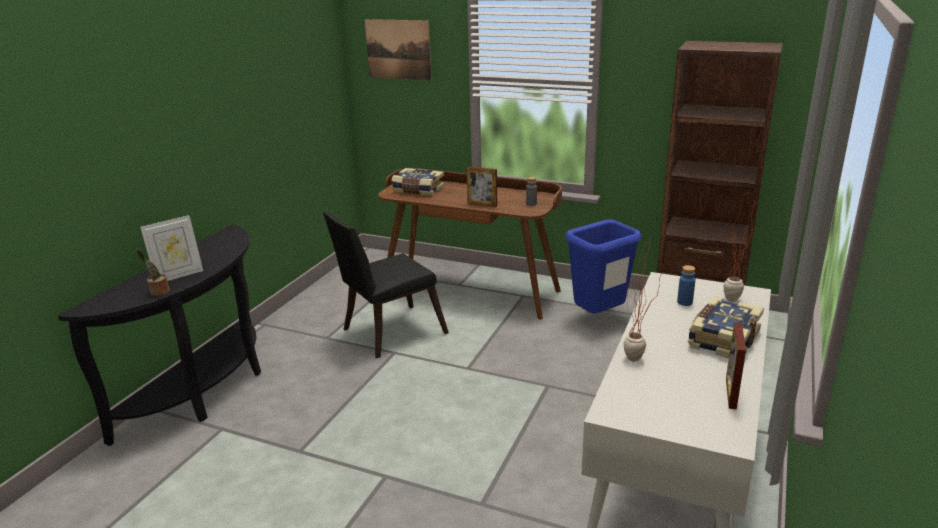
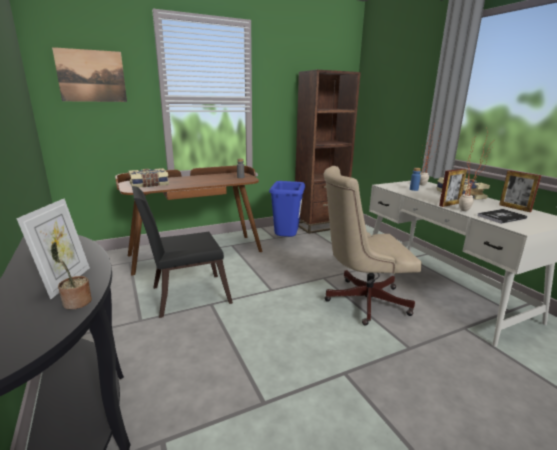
camera: 50 degrees left, 5 degrees down
(388, 333) = (185, 295): black chair -> black chair turned 60 degrees clockwise
(482, 205) = (213, 182): picture frame -> picture frame (449, 204)
(535, 433) = (361, 300): none -> beige office chair
(649, 391) = (501, 217): none -> book

